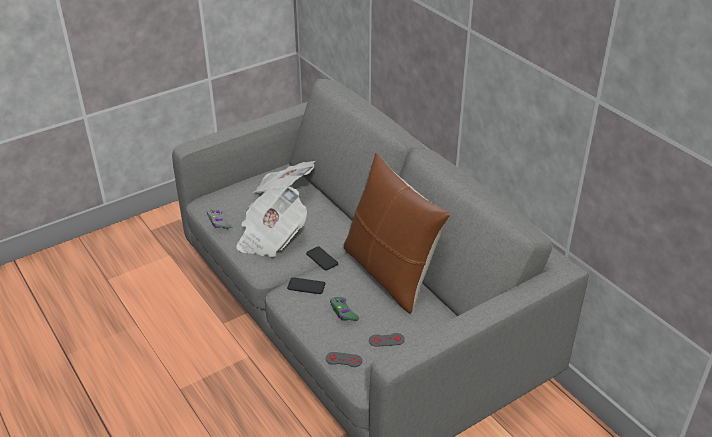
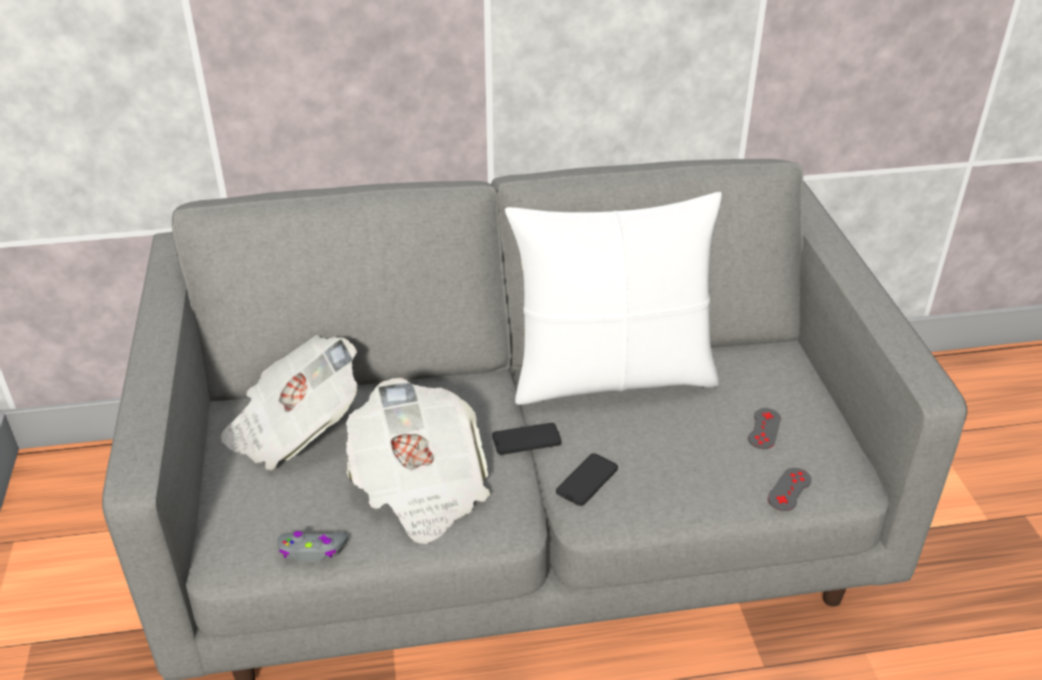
camera: 65 degrees left, 0 degrees up
(343, 312) = (678, 455): green game controller -> none
(390, 273) = (612, 376): brown pillow -> white pillow

